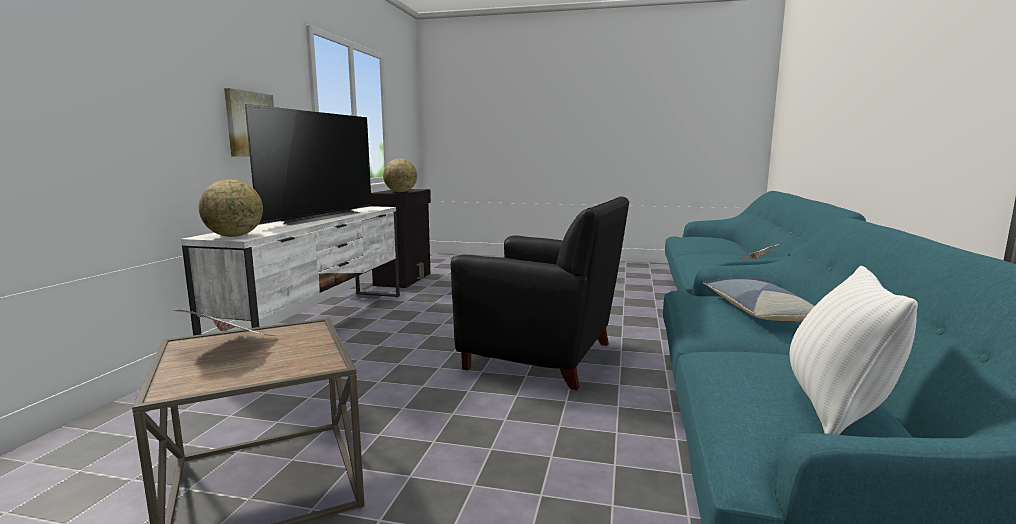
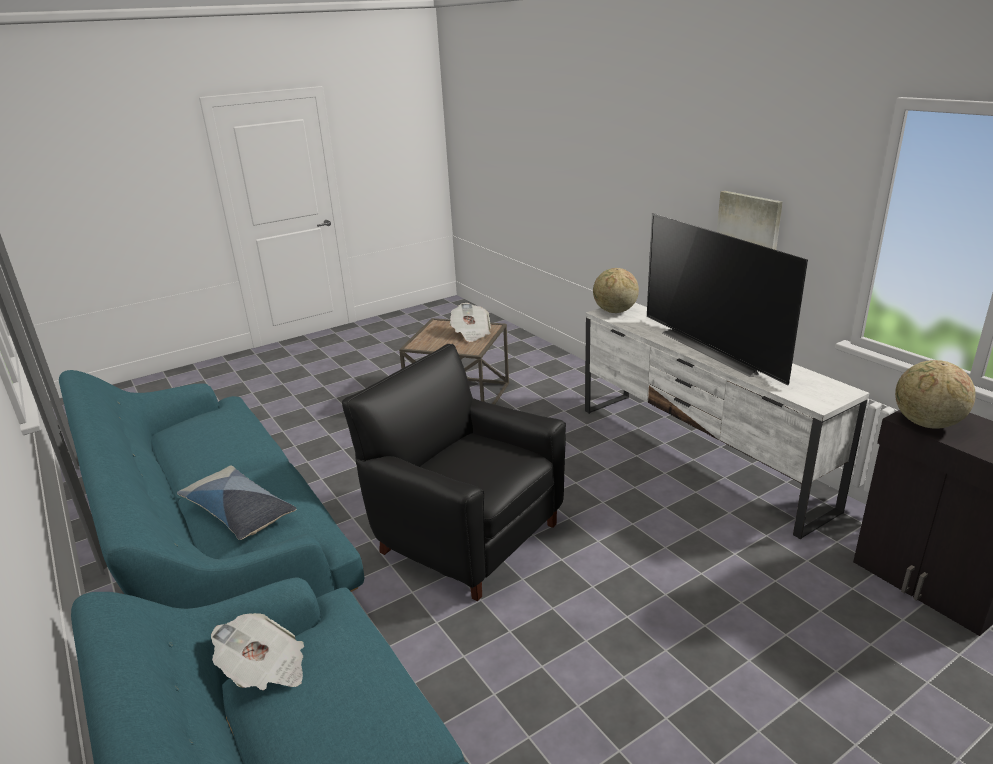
camera: 135 degrees right, 15 degrees up
(543, 357) = (467, 535): black armchair -> black armchair turned 60 degrees clockwise
(836, 407) = (190, 430): white pillow -> none

